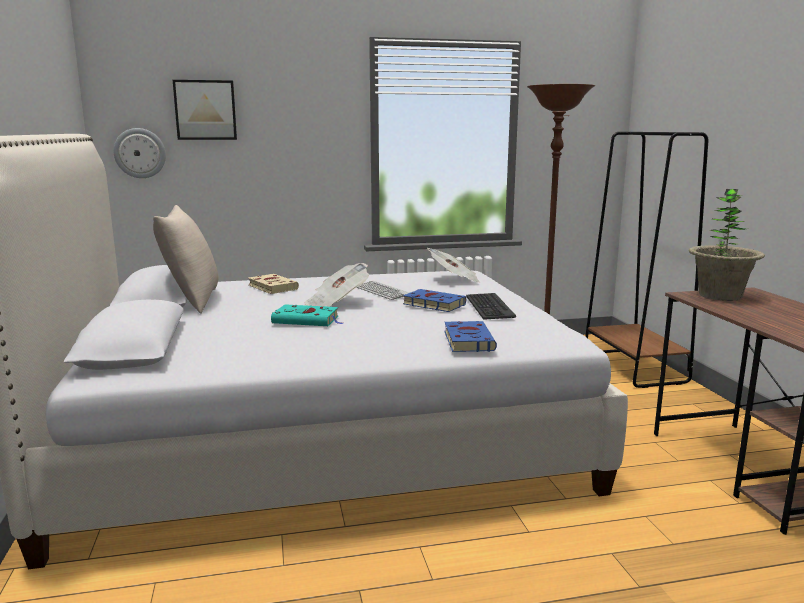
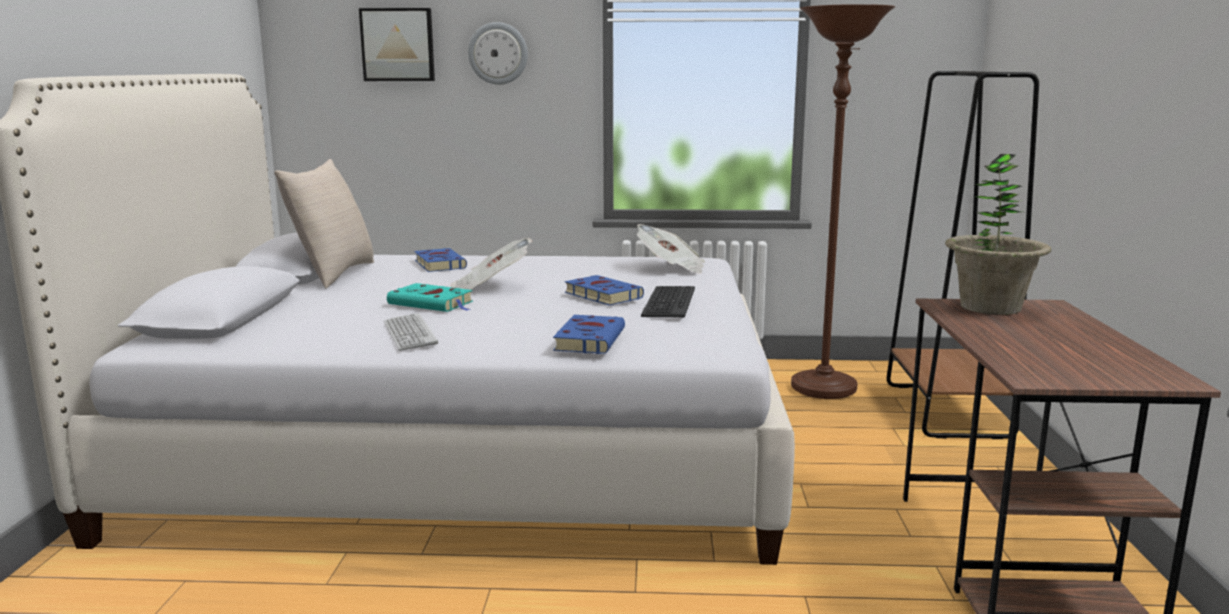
camera: 15 degrees right, 0 degrees up
(140, 153) = (323, 97): wall clock -> wall clock (498, 53)
(271, 287) = (439, 264): beige book -> blue book
(382, 291) = (562, 277): keyboard -> keyboard (409, 334)

